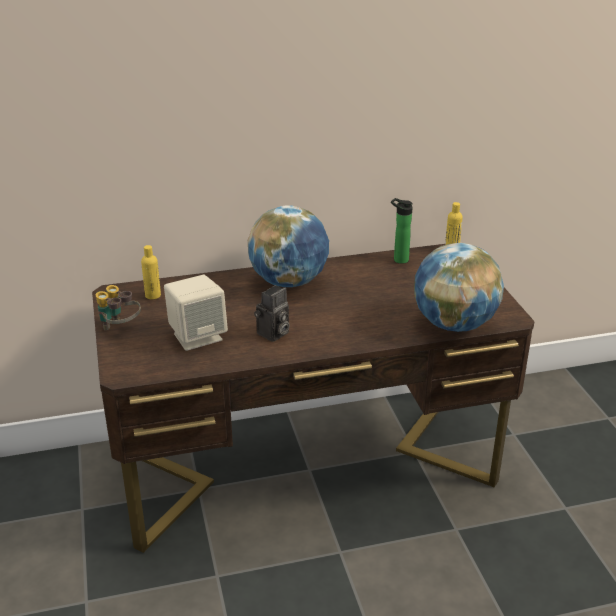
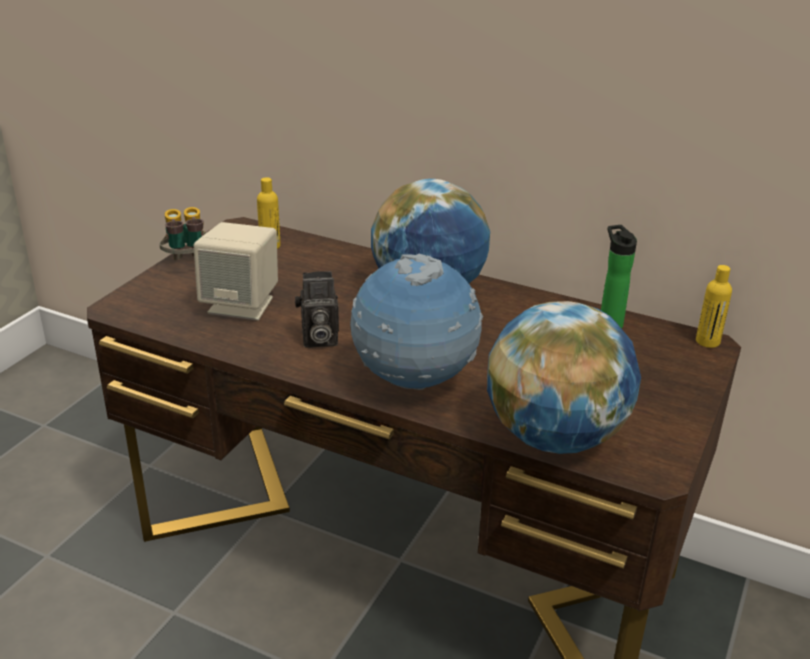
camera: 40 degrees right, 0 degrees up
(356, 332) = (414, 383): none -> globe

